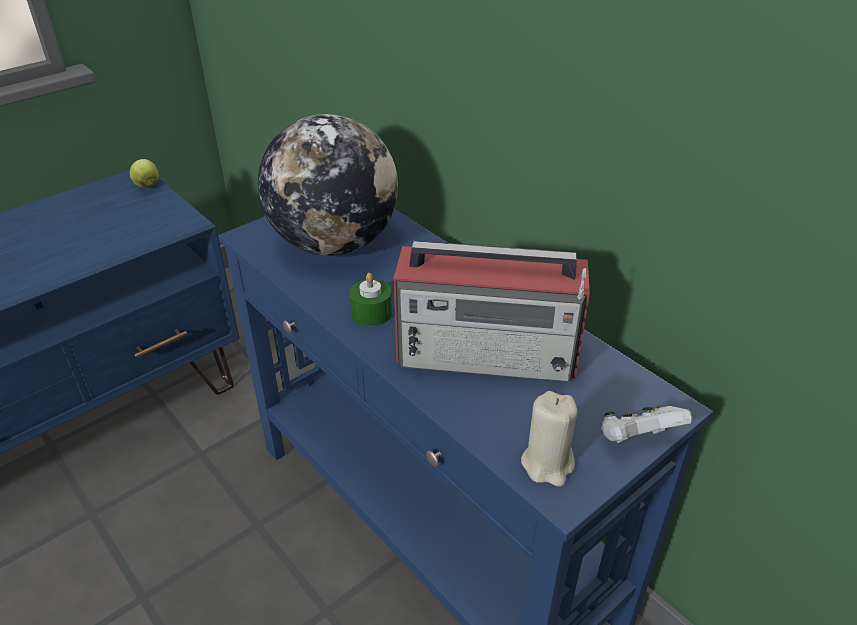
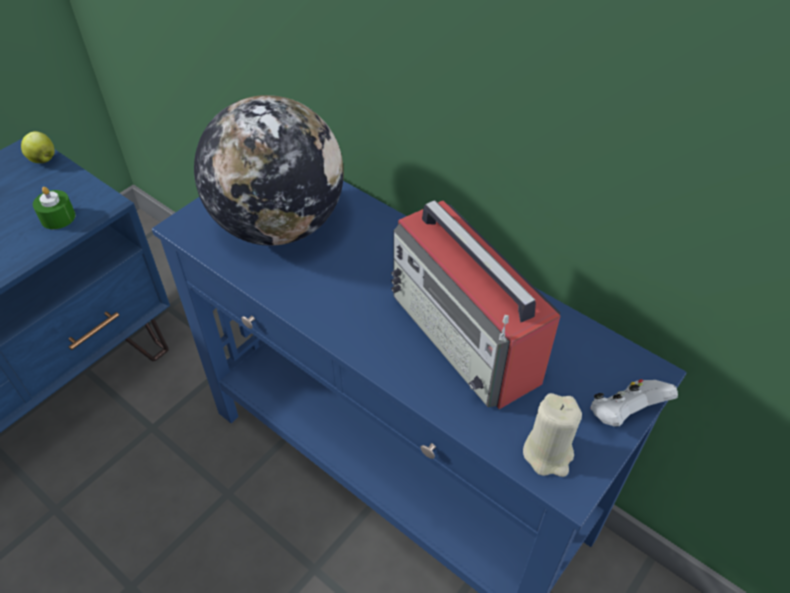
camera: 10 degrees left, 10 degrees up
(371, 313) = (338, 305): green candle -> green candle (58, 217)
(489, 354) = (466, 338): radio -> radio turned 60 degrees clockwise

